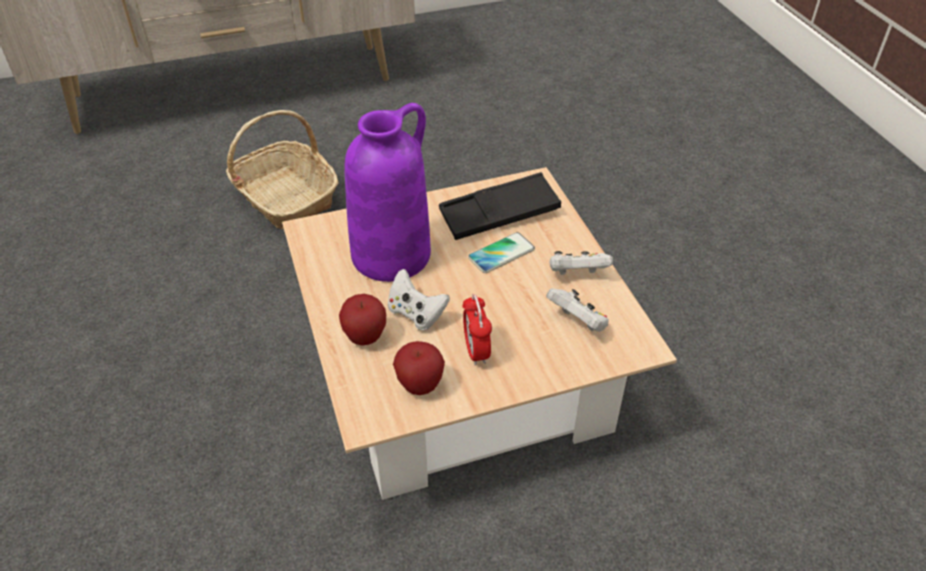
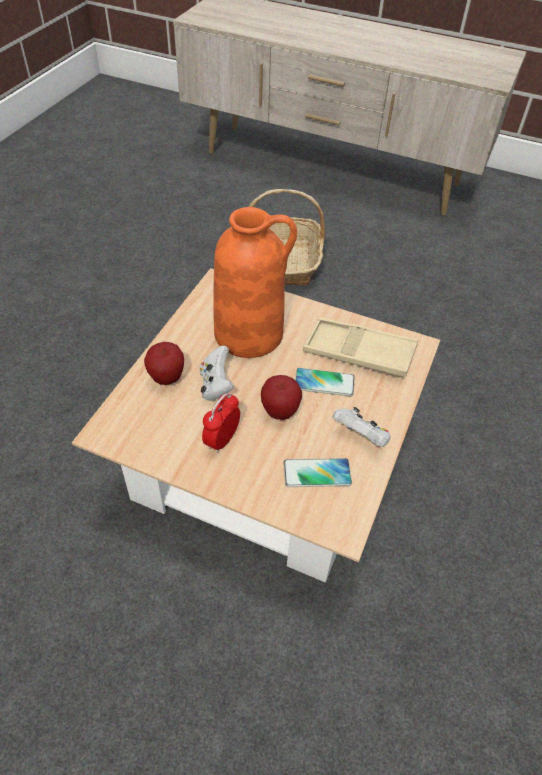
camera: 40 degrees right, 5 degrees up
(391, 254) = (250, 333): purple vase -> orange vase
(420, 386) = (160, 435): apple -> apple (280, 412)
(499, 213) = (359, 352): black tray -> beige tray
(578, 323) = (317, 473): white game controller -> phone

